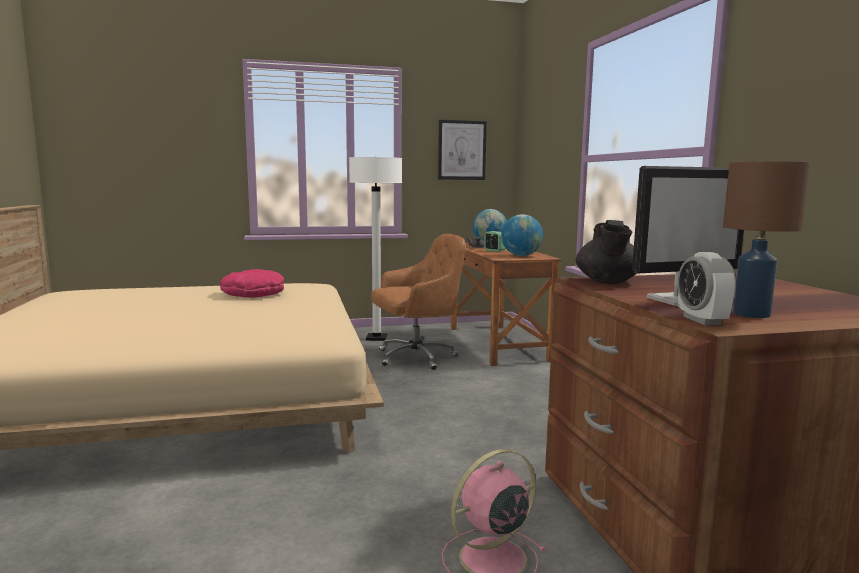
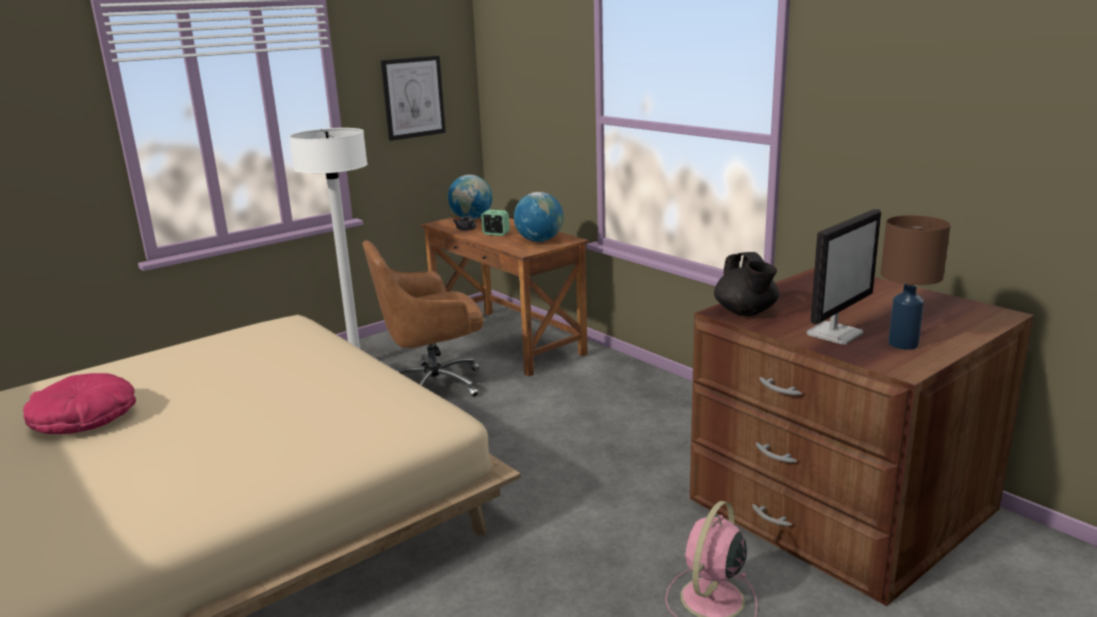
camera: 25 degrees left, 10 degrees up
(252, 294) = (237, 361): pink pillow -> pink pillow (83, 418)
(416, 357) = (433, 384): brown office chair -> brown office chair turned 150 degrees counterclockwise
(702, 320) = (882, 363): alarm clock -> none

